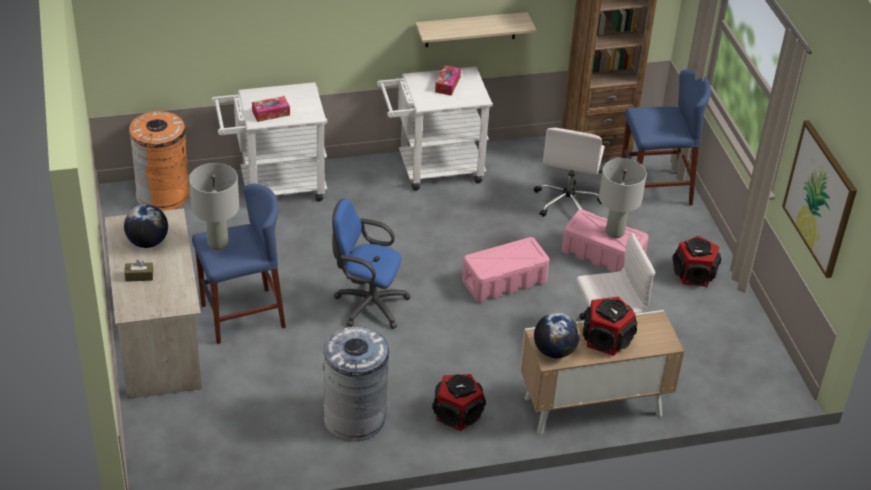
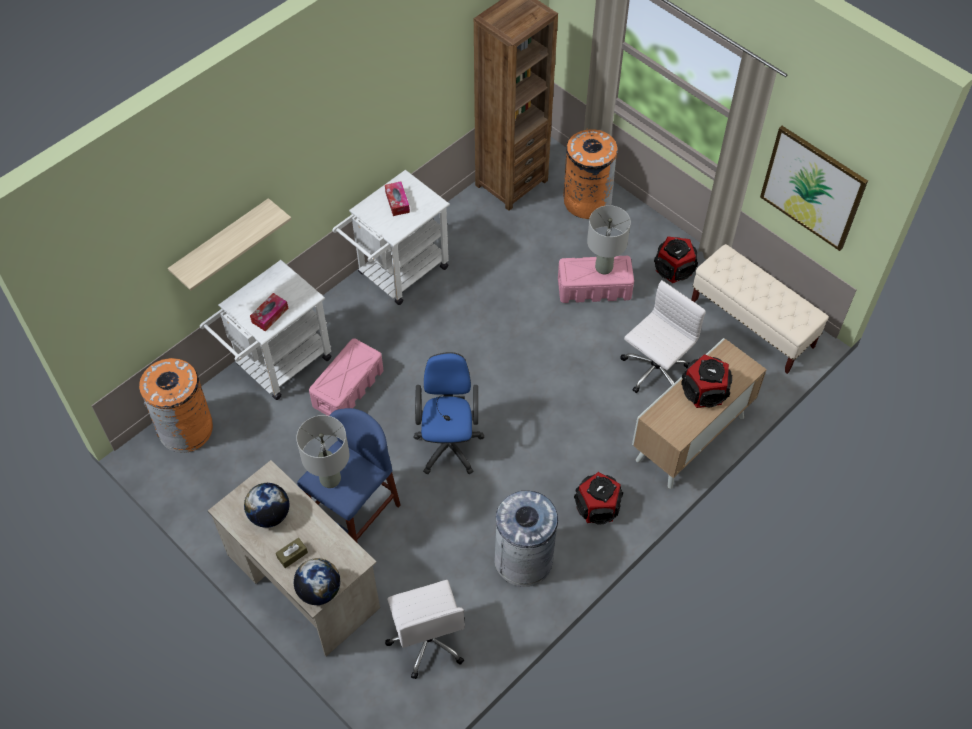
camera: 30 degrees left, 15 degrees up
(367, 304) = (449, 443): blue office chair -> blue office chair turned 105 degrees clockwise
(471, 29) = (395, 142): shelf -> shelf (221, 242)
(504, 281) = (539, 357): pink storage box -> pink storage box (348, 388)
(554, 351) = (675, 426): globe -> globe (319, 591)
(567, 202) = (530, 250): white office chair -> white office chair (428, 640)
(654, 190) = (587, 201): blue stool -> orange trash can
(735, 350) = (752, 325): none -> beige bench

